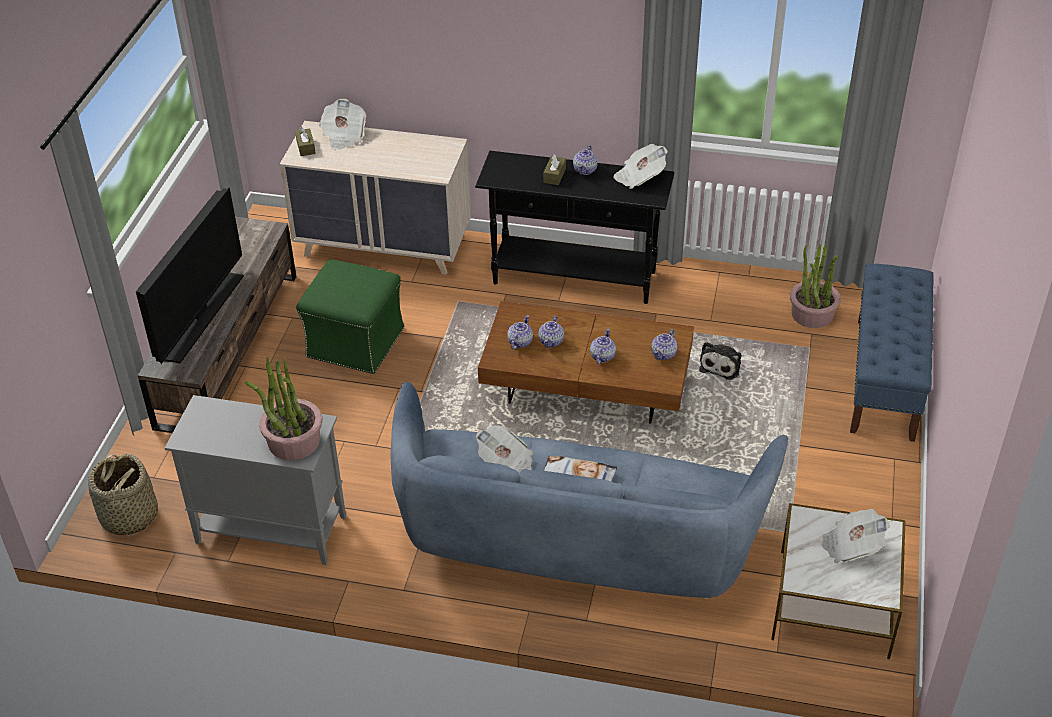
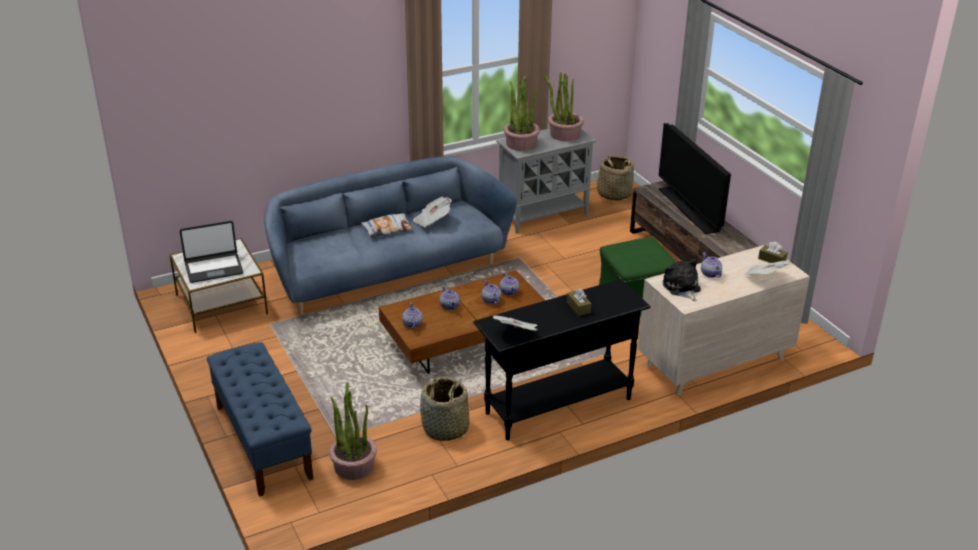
camera: 140 degrees right, 10 degrees down
(213, 428) = (564, 134): none -> potted plant
(585, 170) = (563, 321): teapot -> teapot (710, 274)
(698, 307) = (445, 429): none -> basket
(721, 365) = (390, 395): plush toy -> plush toy (682, 288)
(850, 546) = (213, 268): newspaper -> laptop

